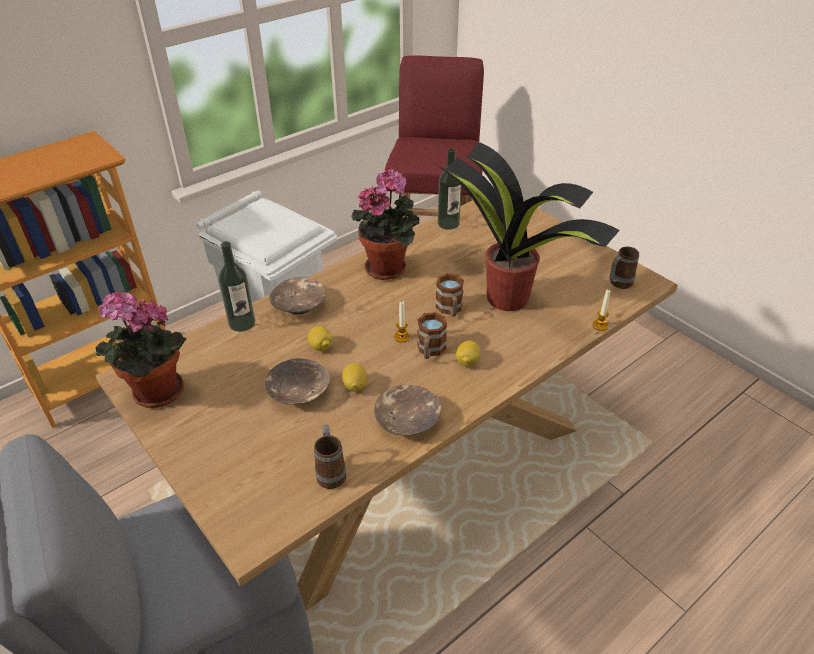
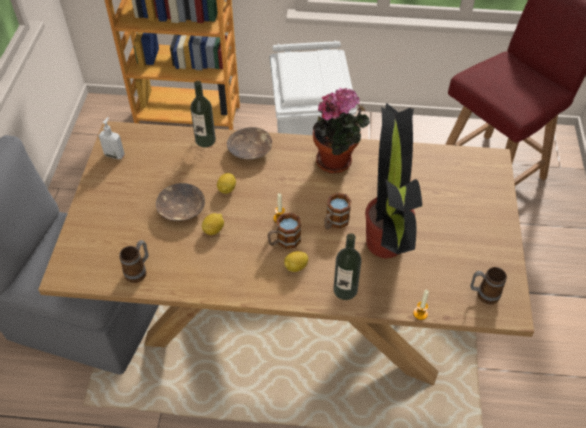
camera: 45 degrees right, 10 degrees up
(155, 395) = (115, 155): potted plant -> soap dispenser
(408, 419) = (214, 274): brown bowl -> none
(448, 223) = (424, 154): bottle -> bottle (345, 290)

